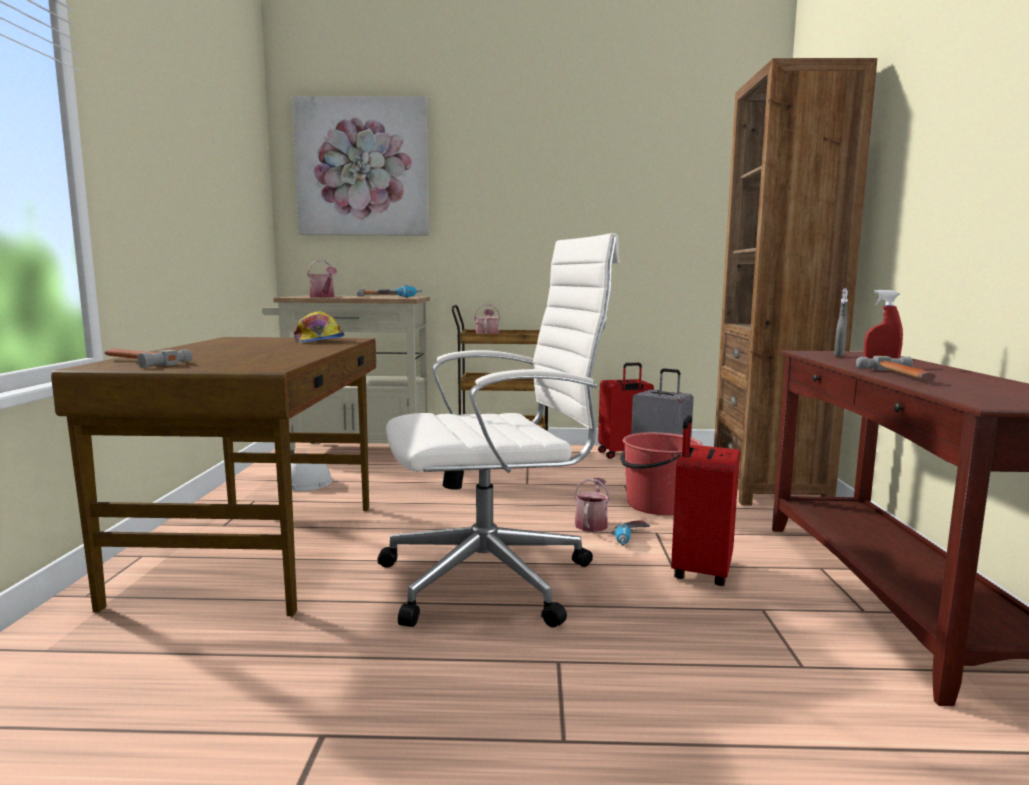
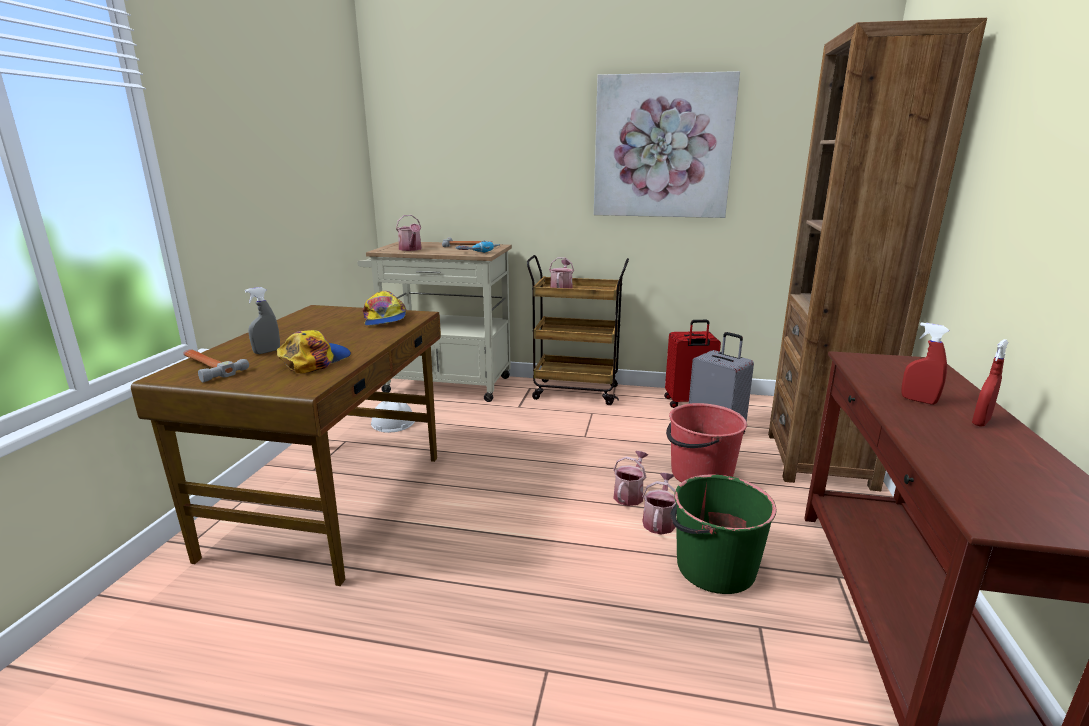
camera: 10 degrees right, 10 degrees up
(264, 357) = (315, 360): none -> cap
(362, 167) = (448, 119): picture -> picture (662, 147)
(494, 578) = (520, 558): white office chair -> none
(630, 540) = (659, 521): power drill -> watering can
(699, 571) = (714, 568): red suitcase -> green bucket
(839, 356) = (885, 370): grey spray bottle -> grey spray bottle (267, 351)
(902, 376) = (928, 433): hammer -> none
(941, 371) = (981, 422): none -> red spray bottle

